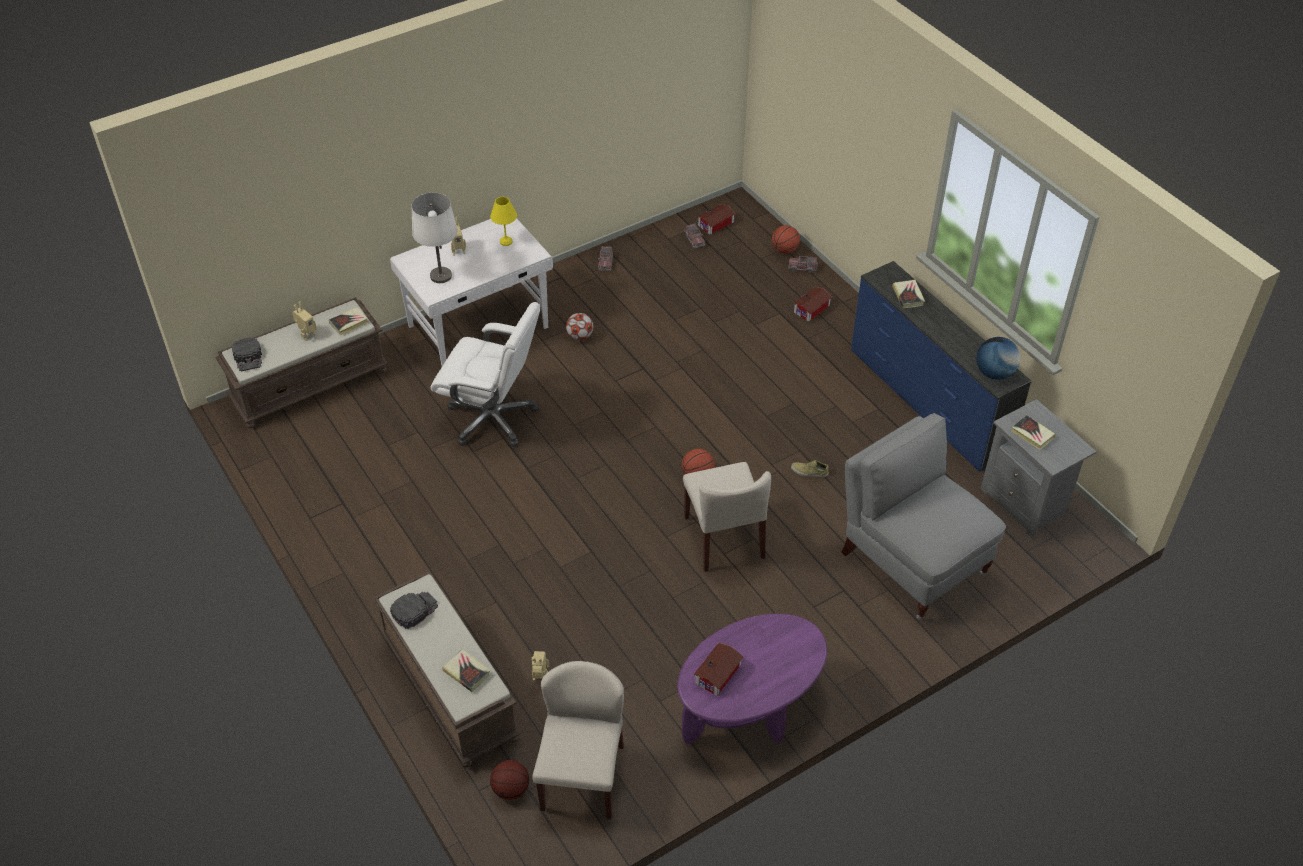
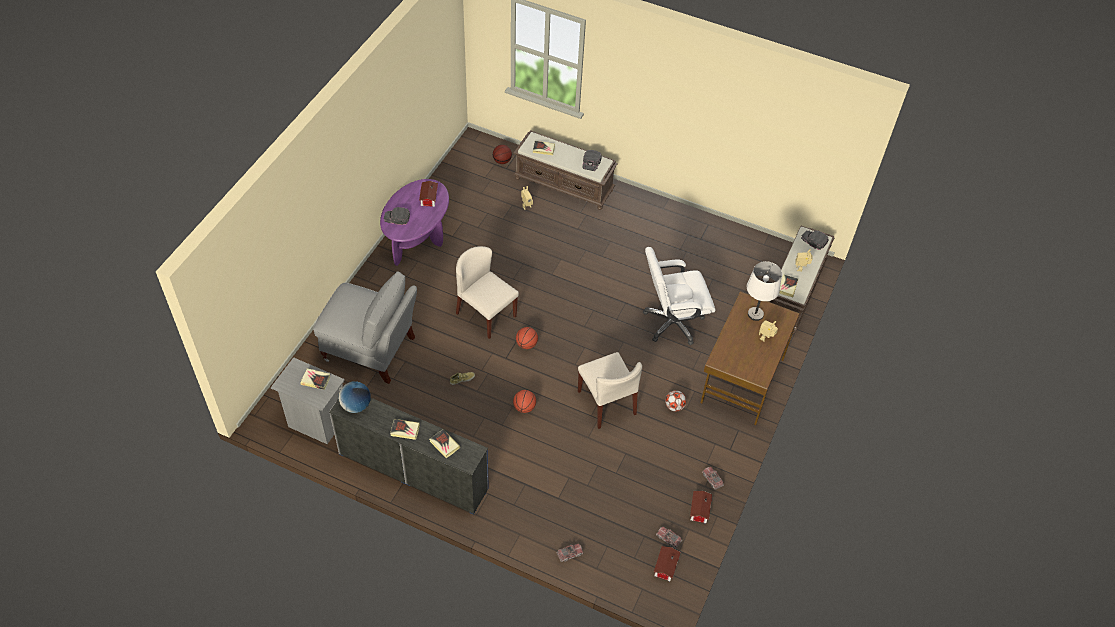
camera: 145 degrees right, 5 degrees up
(479, 327) = (741, 380): white desk -> brown desk
(505, 242) = (744, 360): yellow table lamp -> none
(582, 776) = (475, 178): beige chair -> beige chair (607, 403)
(784, 250) = (594, 566): basketball -> basketball (524, 407)
(791, 661) = (397, 217): none -> black cap
(813, 308) = (537, 515): toy house -> toy house (698, 510)
(946, 326) = (405, 430): none -> book

